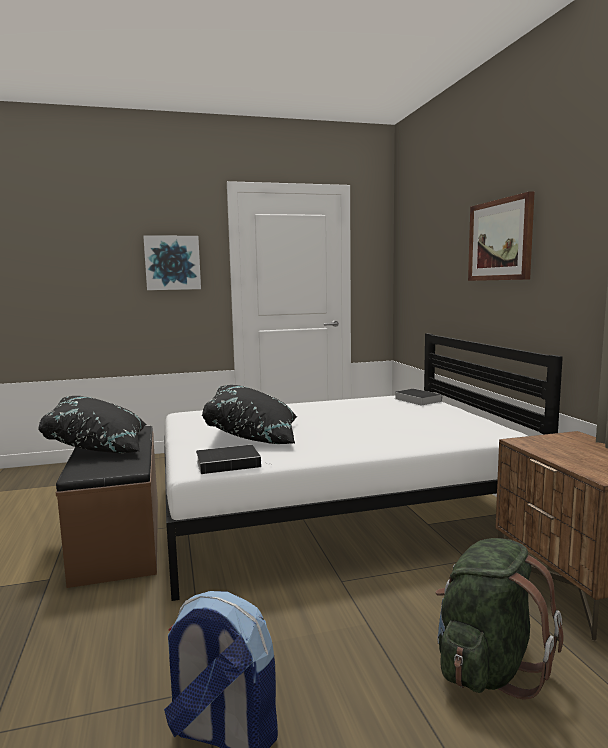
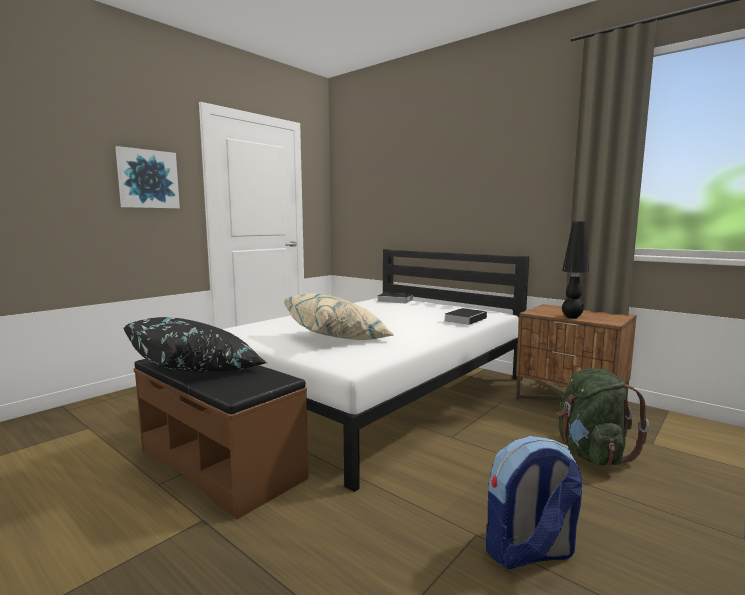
camera: 35 degrees left, 0 degrees up
(230, 463) = (370, 357): book -> book (465, 319)
(254, 436) = (338, 338): black pillow -> beige pillow
(500, 240) = (461, 177): picture -> none
(560, 458) = (572, 317): none -> black table lamp

